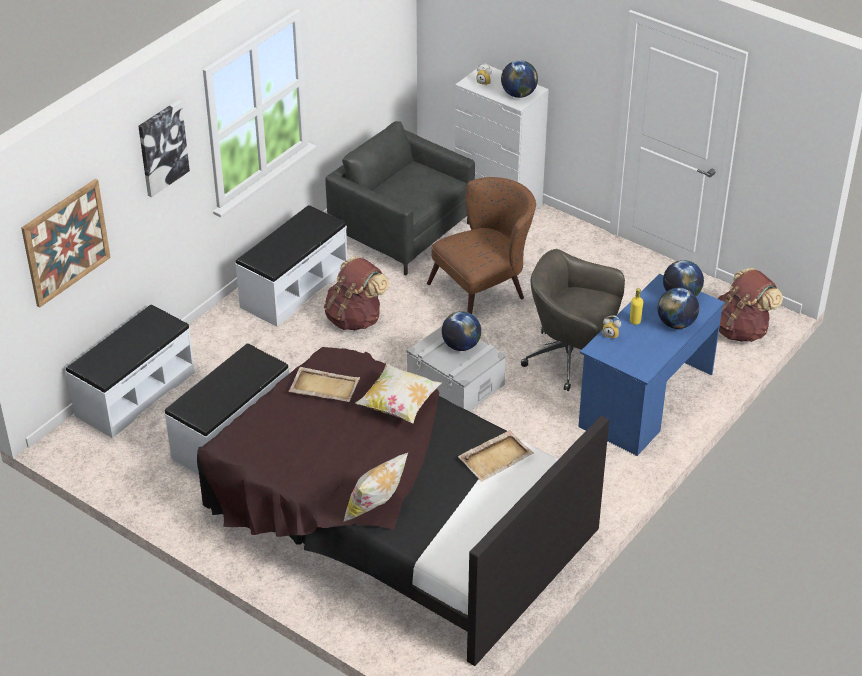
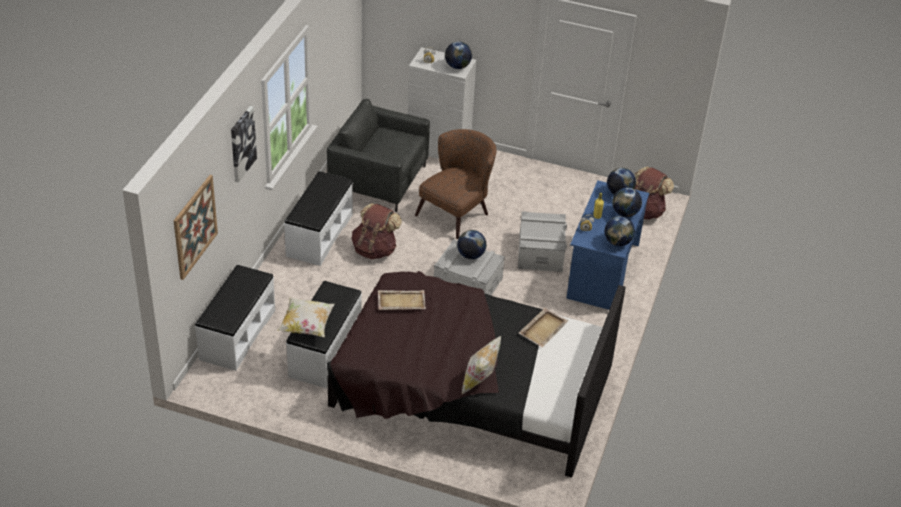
camera: 20 degrees left, 0 degrees up
(399, 405) = (460, 304): pillow -> pillow (306, 326)
(571, 359) = (540, 252): grey office chair -> grey storage box
(646, 361) = (617, 242): none -> globe

